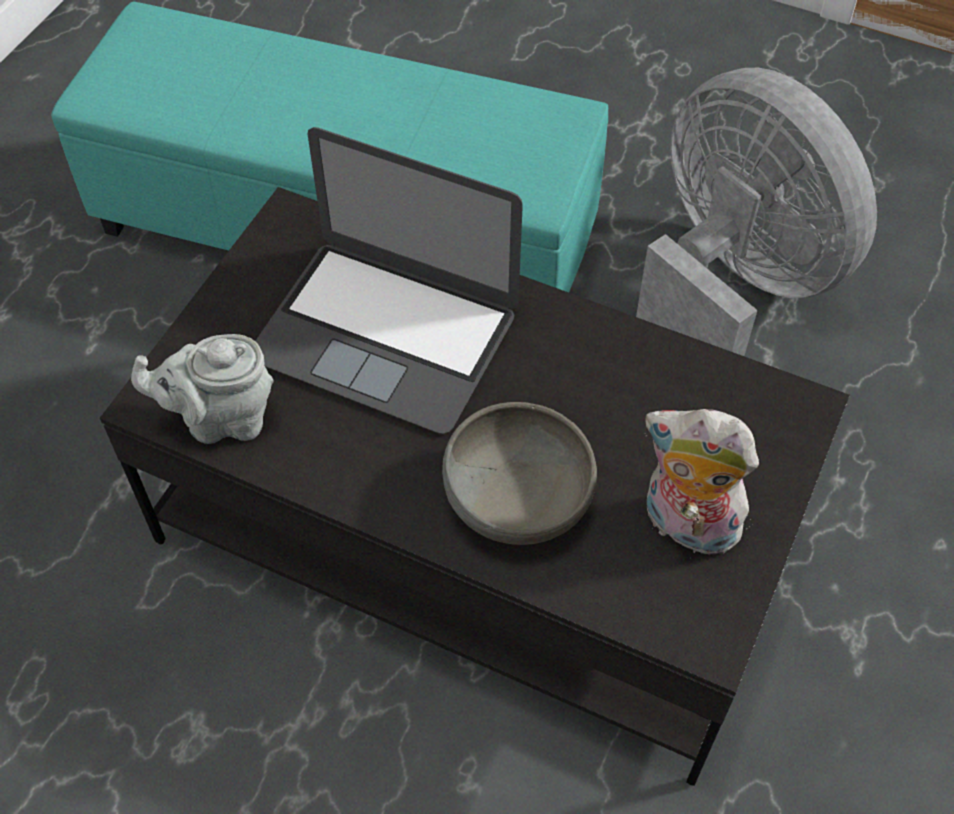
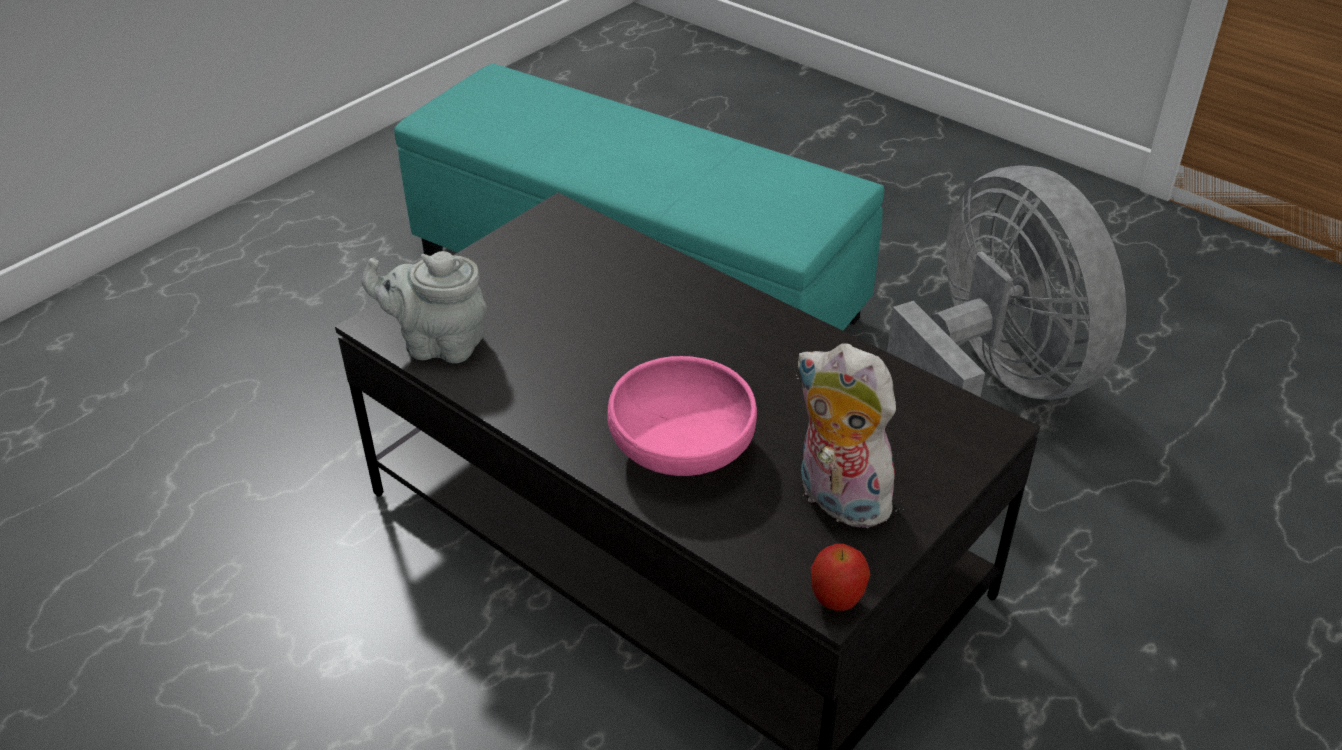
camera: 15 degrees right, 15 degrees down
(385, 334) = (608, 308): laptop -> none
(517, 496) = (681, 447): grey bowl -> pink bowl
(719, 644) = (836, 601): none -> apple

